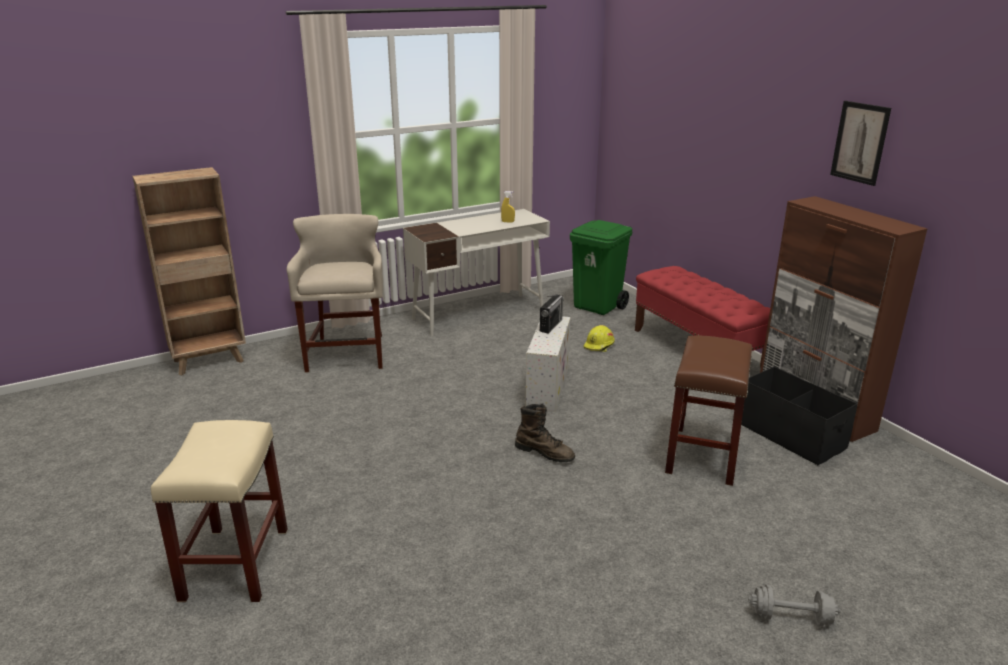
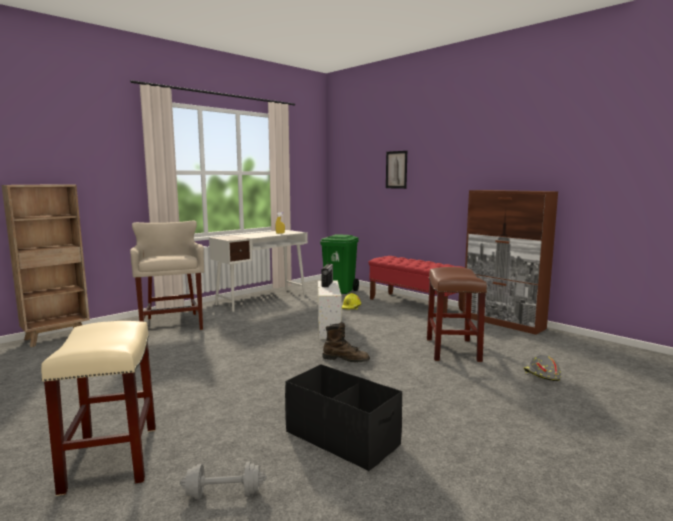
camera: 15 degrees left, 15 degrees down
(791, 435) = (498, 335): black storage box -> black storage box (342, 438)
(791, 617) = (573, 424): grey dumbbell -> grey dumbbell (224, 494)
(804, 524) = (541, 375): none -> grey hard hat
(860, 142) = (505, 153): picture -> picture (396, 169)

